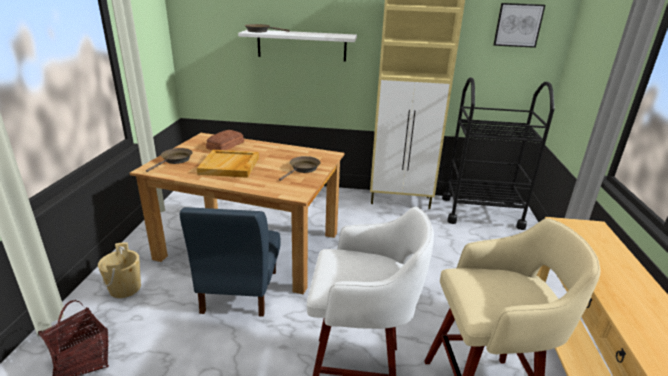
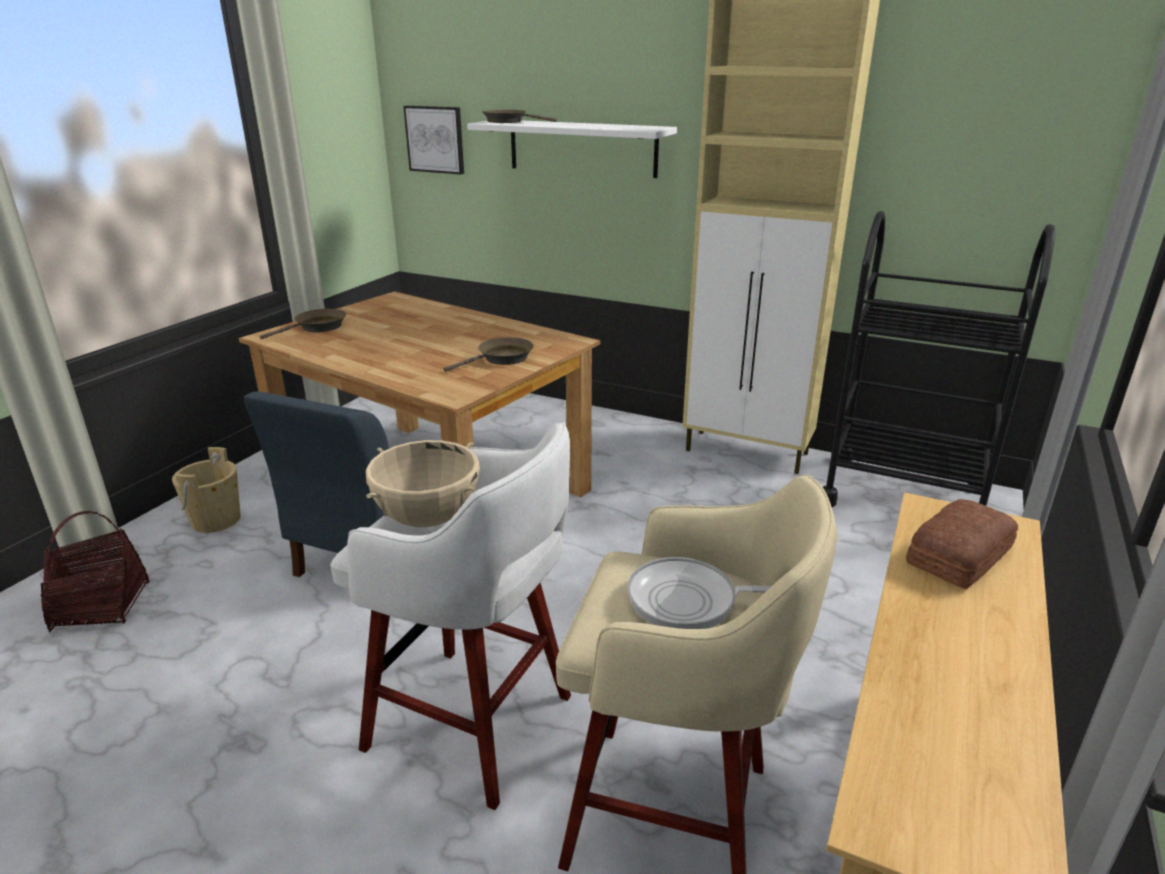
camera: 20 degrees right, 0 degrees up
(224, 145) = (411, 313): bread -> bread (956, 554)
(230, 166) = (389, 343): beige tray -> none
(346, 269) = (428, 518): none -> beige cooking pot
(507, 288) = (688, 601): none -> frying pan
(518, 25) = (1003, 103): picture -> picture (435, 139)

